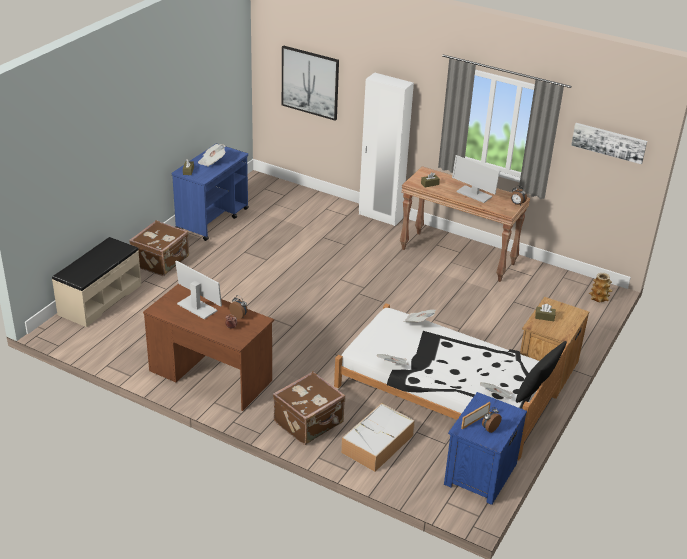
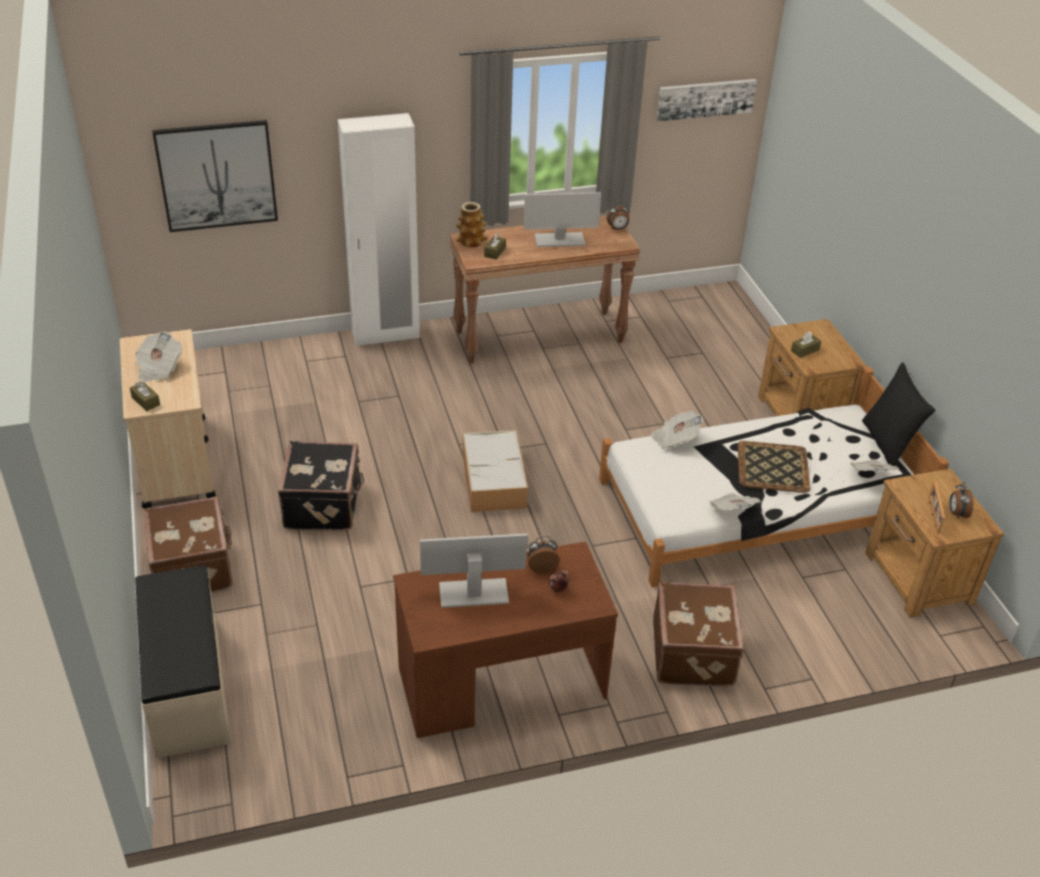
camera: 45 degrees left, 5 degrees up
(212, 219) = (175, 461): blue cart -> beige cart
(244, 268) = (324, 505): none -> black suitcase
(377, 444) = (792, 623): storage box -> storage box (494, 481)
(447, 362) = (773, 468): none -> tray
(479, 474) = (918, 579): blue nightstand -> brown nightstand
(599, 298) = (730, 305): vase -> vase (471, 241)

